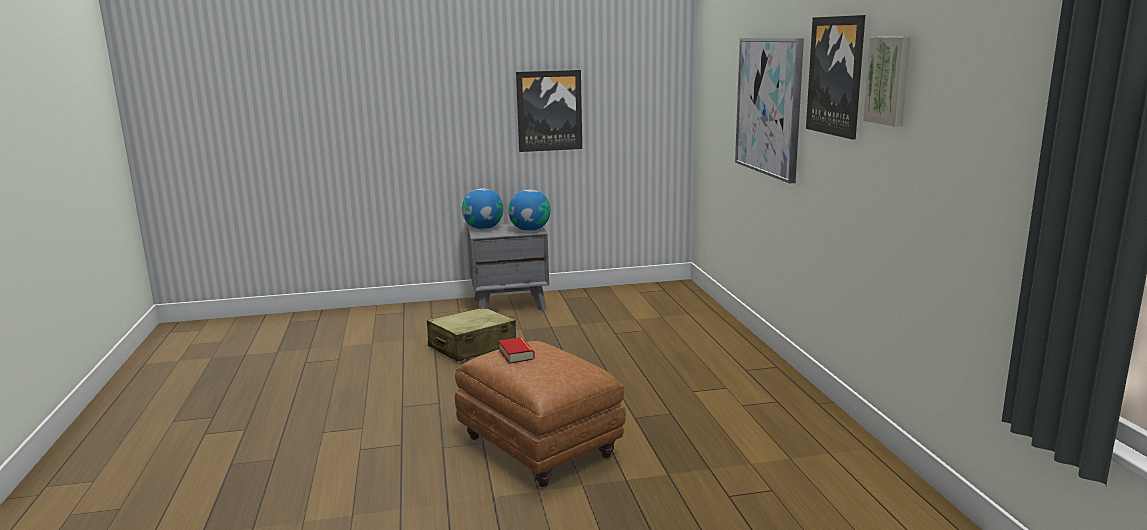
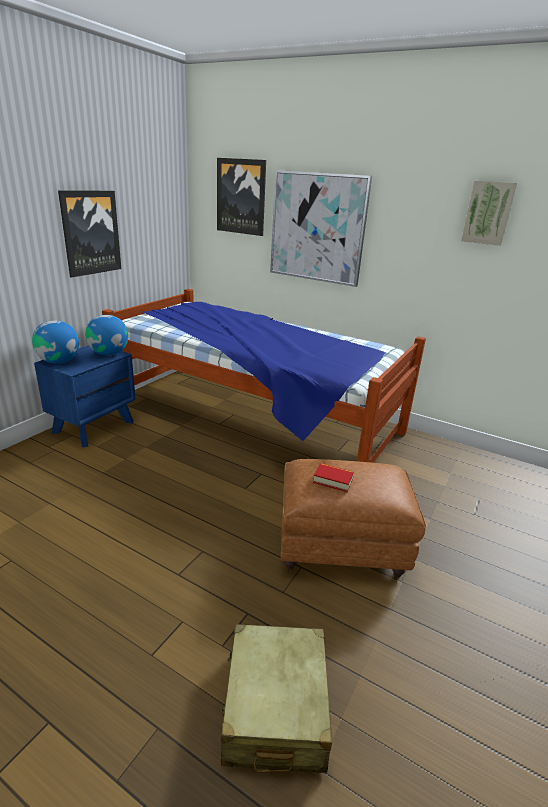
camera: 50 degrees left, 10 degrees up
(471, 347) = (132, 481): beige suitcase -> beige suitcase (275, 707)
(510, 304) = (94, 426): grey nightstand -> blue nightstand
(659, 339) = (255, 418): none -> bed
(836, 76) = (418, 207): picture -> picture (241, 197)

